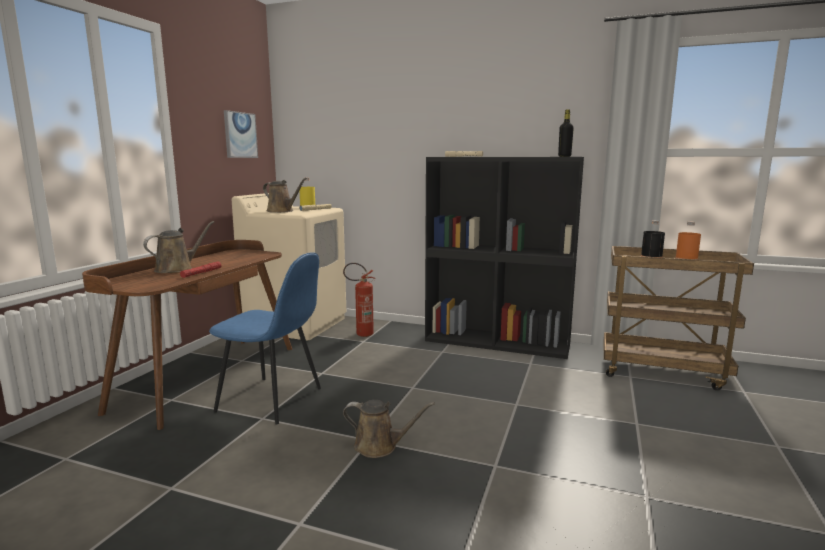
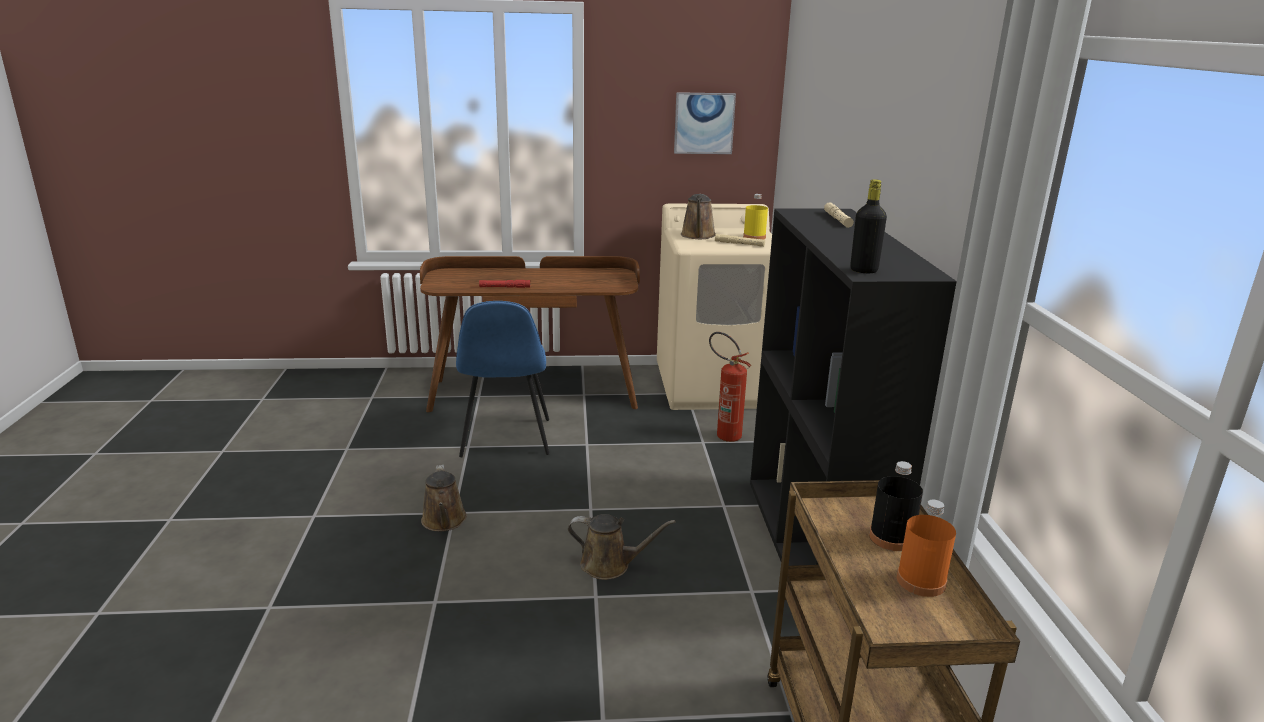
camera: 65 degrees right, 10 degrees up
(177, 269) = (513, 276): brown watering can -> brown watering can (610, 565)

